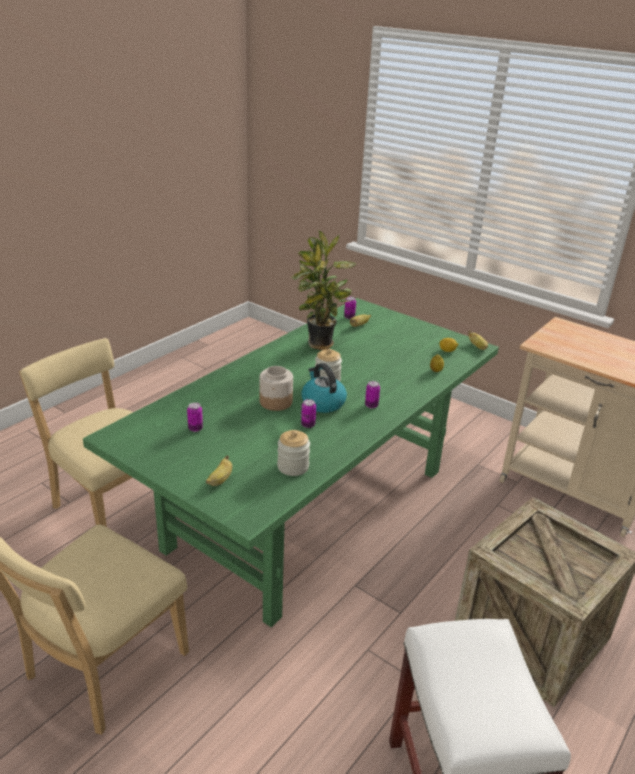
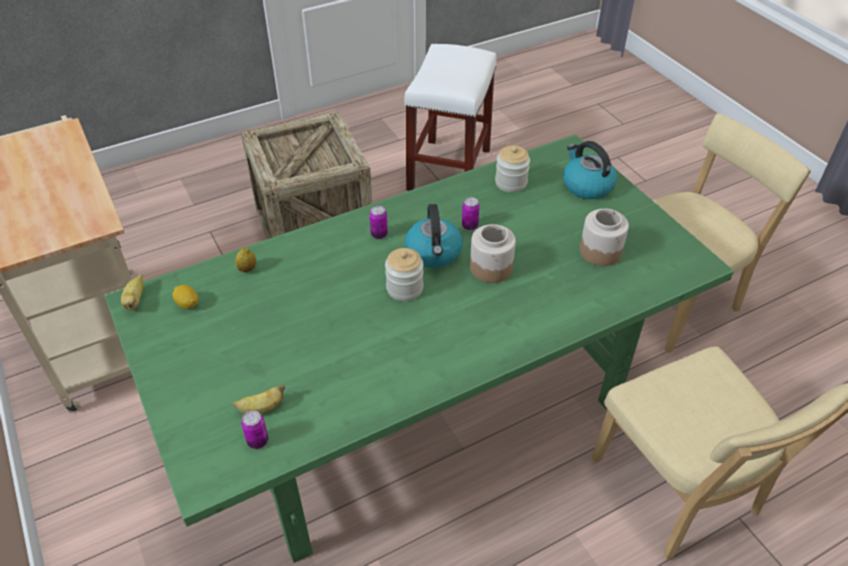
camera: 155 degrees left, 15 degrees up
(195, 428) = (600, 251): can -> jar
(220, 480) = (586, 185): banana -> kettle
(320, 345) = (366, 368): potted plant -> none

